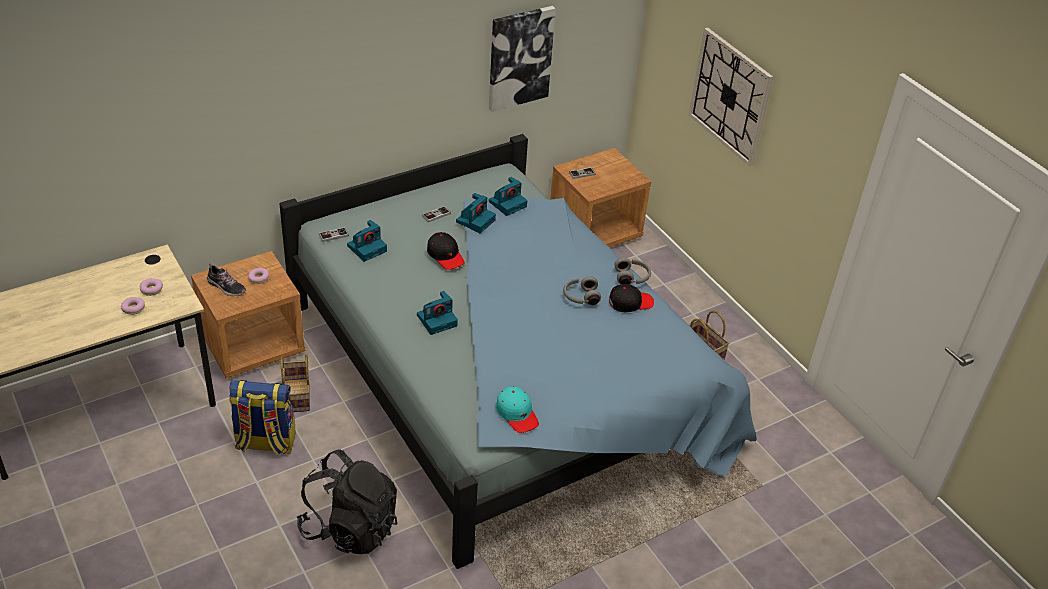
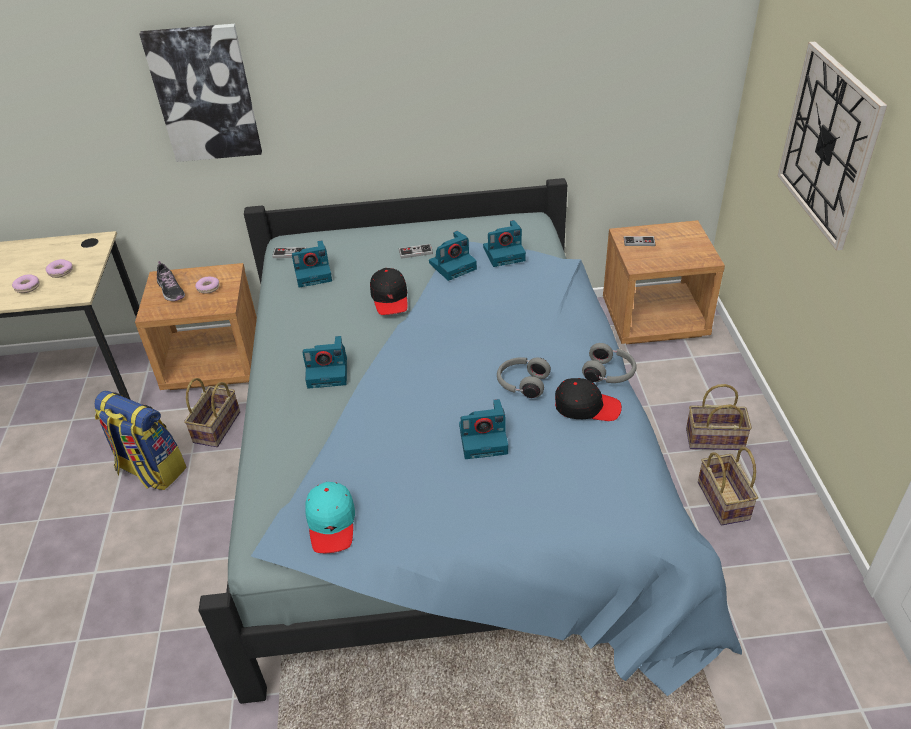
camera: 30 degrees right, 0 degrees up
(350, 527) = (162, 601): black backpack -> none
(519, 58) = (560, 73): picture -> picture (204, 94)
(578, 338) = (484, 439): none -> camera
(678, 313) = (713, 440): none -> basket

